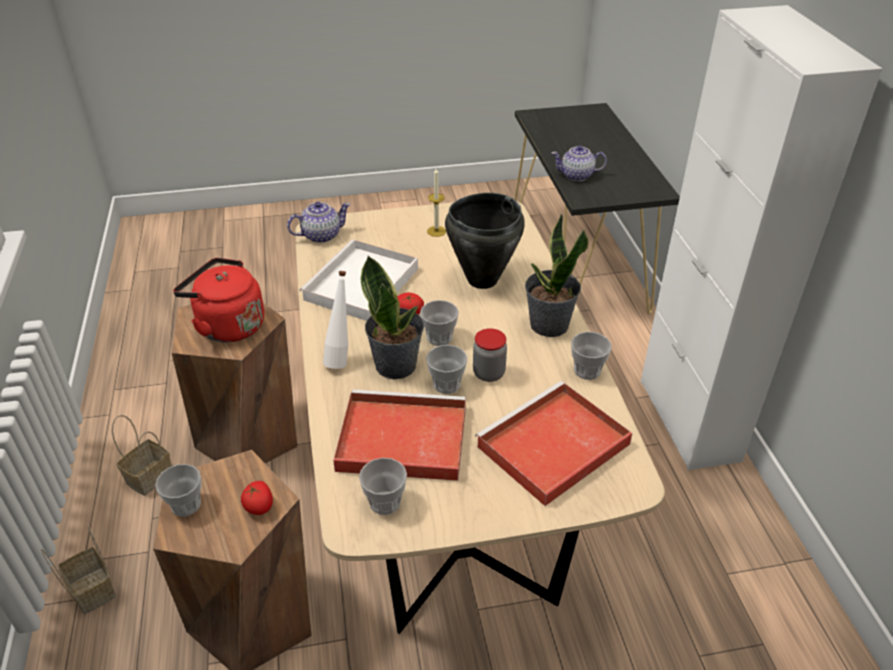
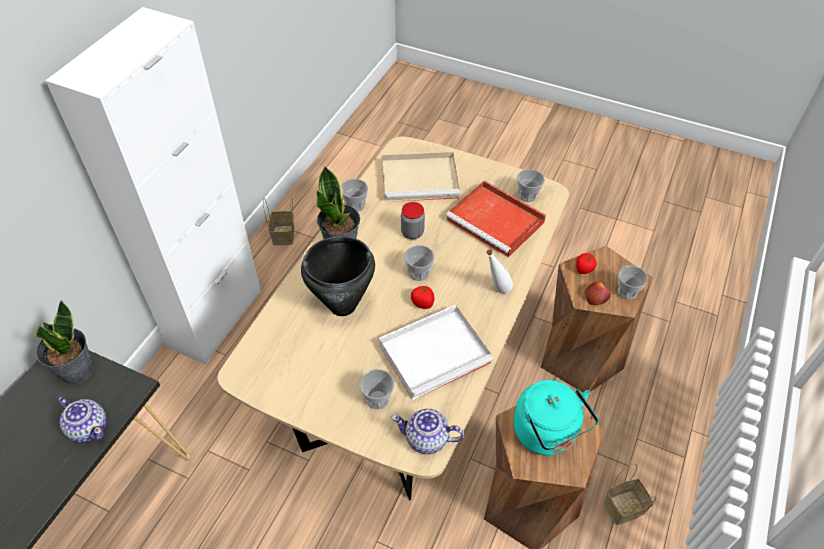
camera: 145 degrees left, 10 degrees up
(91, 590) = (681, 431): basket -> basket (284, 236)
(227, 325) = (547, 434): red kettle -> turquoise kettle
(227, 477) = (596, 296): none -> apple
(396, 365) = (463, 268): potted plant -> potted plant (76, 370)
(436, 231) = (324, 381): candle -> none
(446, 384) = (443, 239): cup -> cup (377, 399)
(551, 447) = (421, 179): red tray -> beige tray

